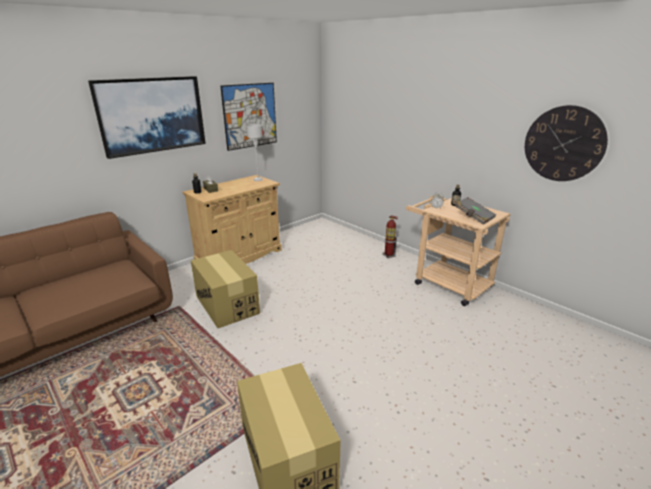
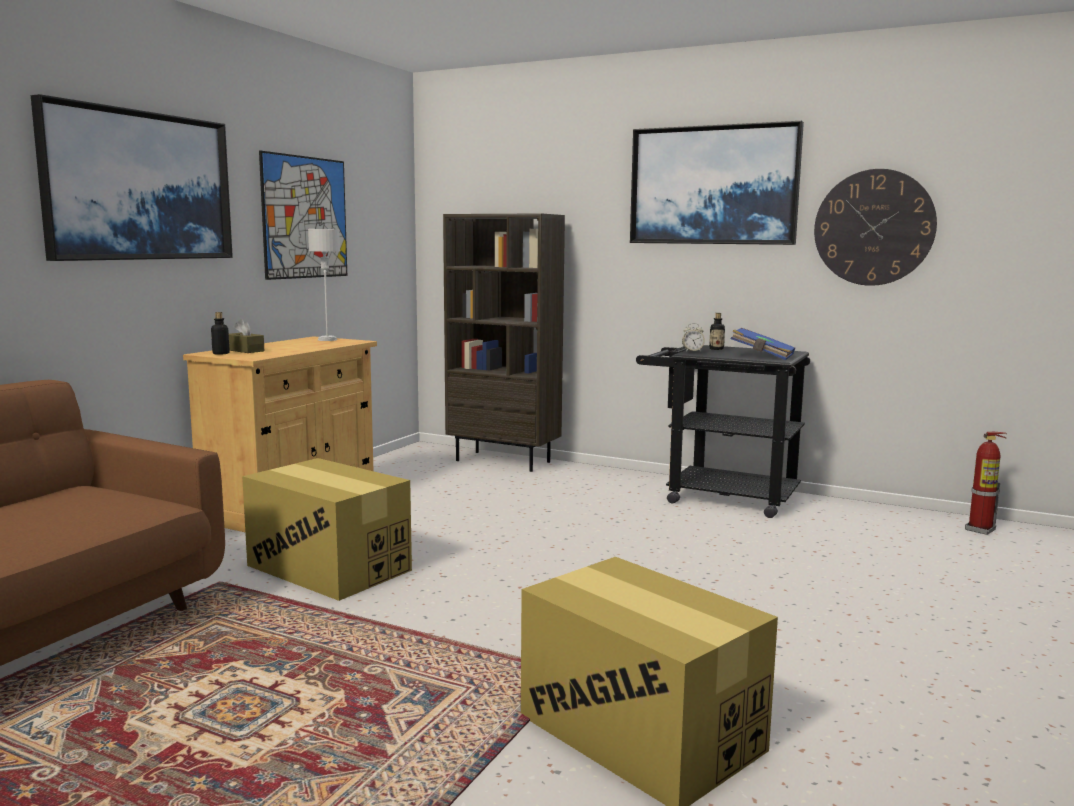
camera: 20 degrees left, 15 degrees down
(352, 238) = (504, 461): none -> brown bookcase
(389, 255) = (592, 475): fire extinguisher -> fire extinguisher (980, 530)
(446, 283) = (719, 496): beige cart -> black cart
(469, 105) = (713, 185): none -> picture
(474, 217) = (762, 356): grey book -> blue book

